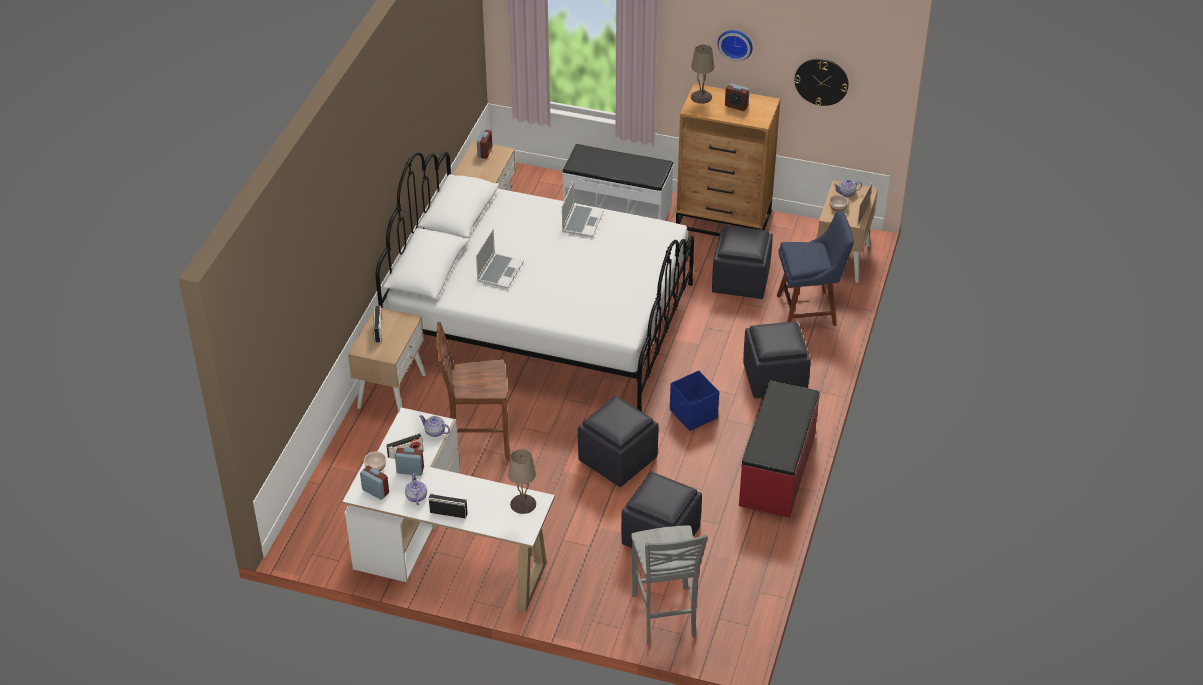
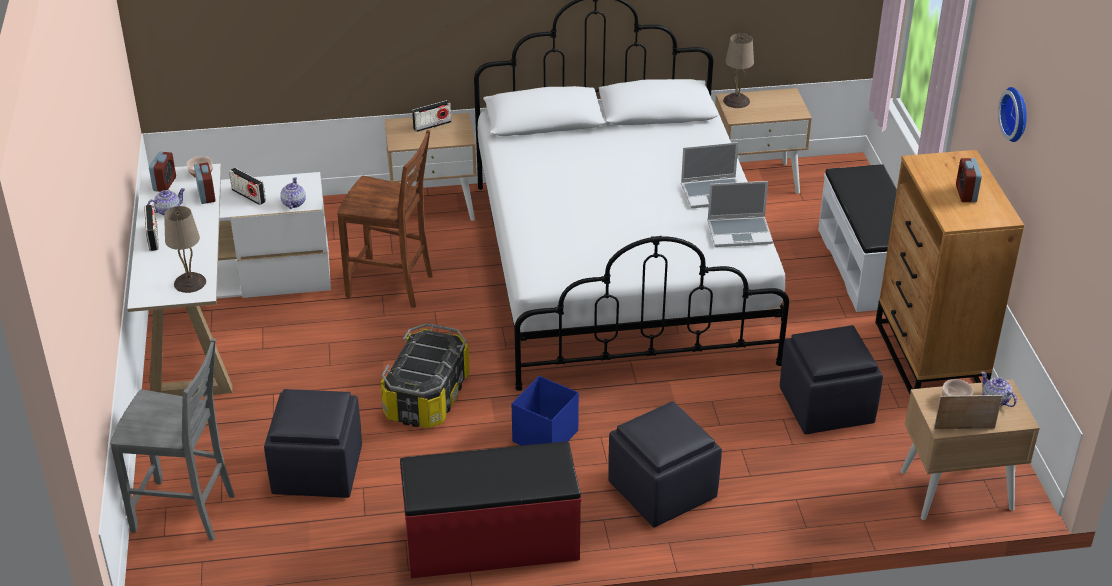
camera: 65 degrees right, 5 degrees down
(477, 442) = (392, 286): brown chair -> brown chair turned 135 degrees clockwise
(485, 152) = (784, 101): alarm clock -> none
(500, 271) = (576, 164): laptop -> laptop (740, 232)
(616, 459) = (426, 397): black ottoman -> storage box
(664, 617) = (186, 513): grey chair -> grey chair turned 135 degrees counterclockwise
(700, 97) = (953, 162): beige table lamp -> beige table lamp (736, 100)
(810, 310) = (824, 487): blue chair -> none
(821, 81) = (1061, 227): wall clock -> none

